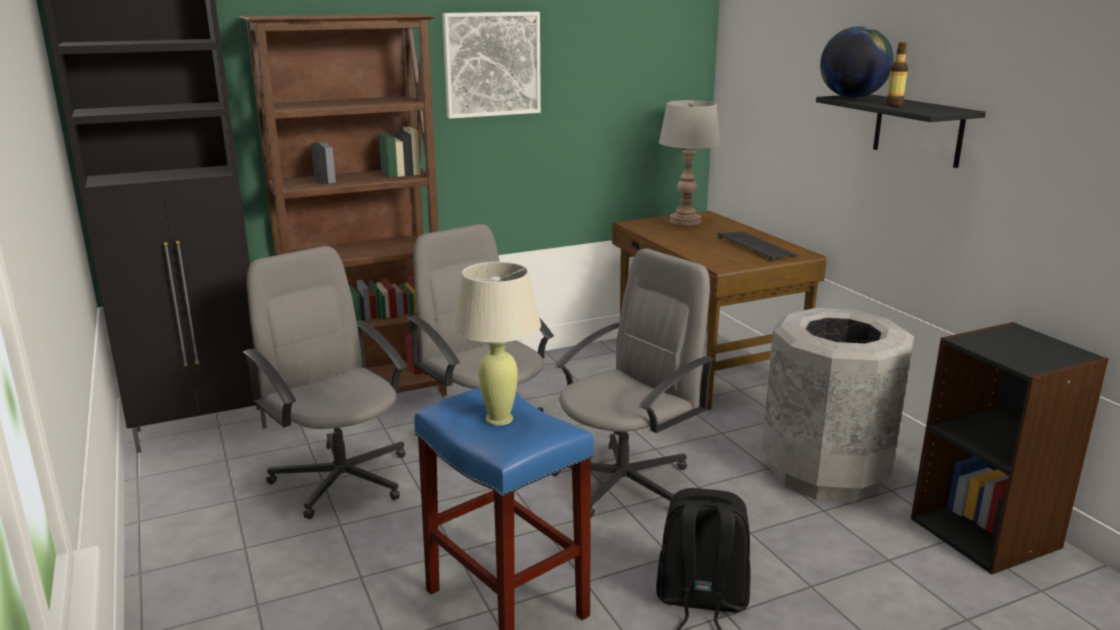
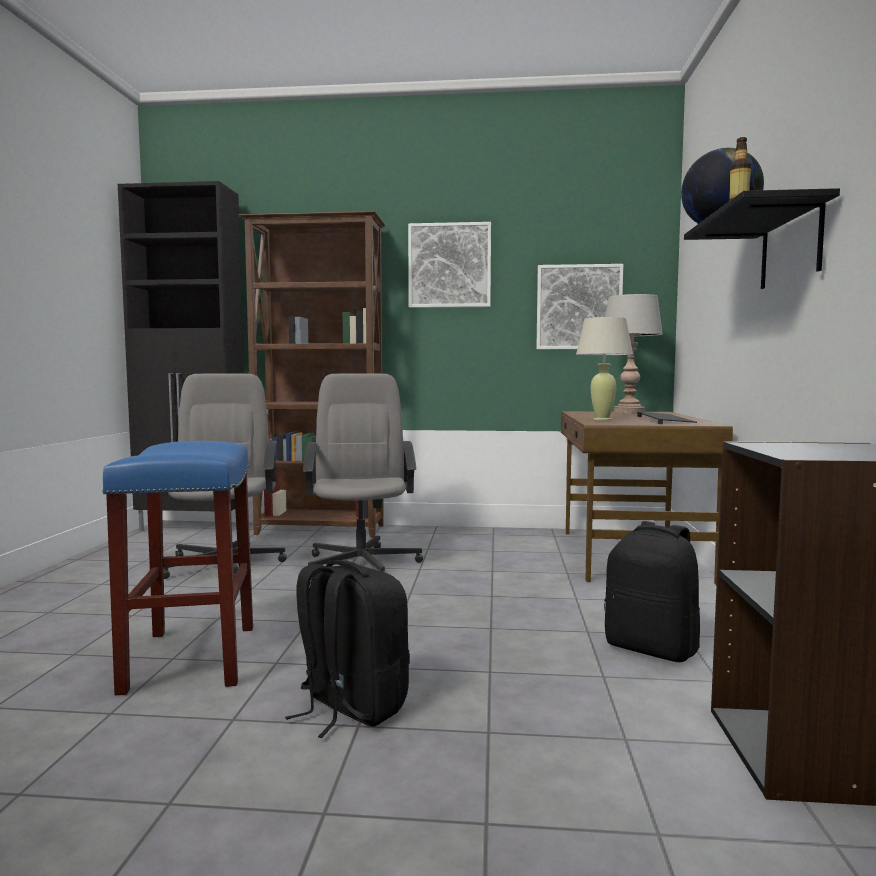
camera: 30 degrees right, 15 degrees down
(499, 419) = (181, 450): beige table lamp -> beige table lamp (602, 419)
(625, 482) = (426, 610): grey office chair -> none
(626, 107) = (578, 307): none -> picture
(825, 472) = (652, 648): grey trash can -> black backpack

